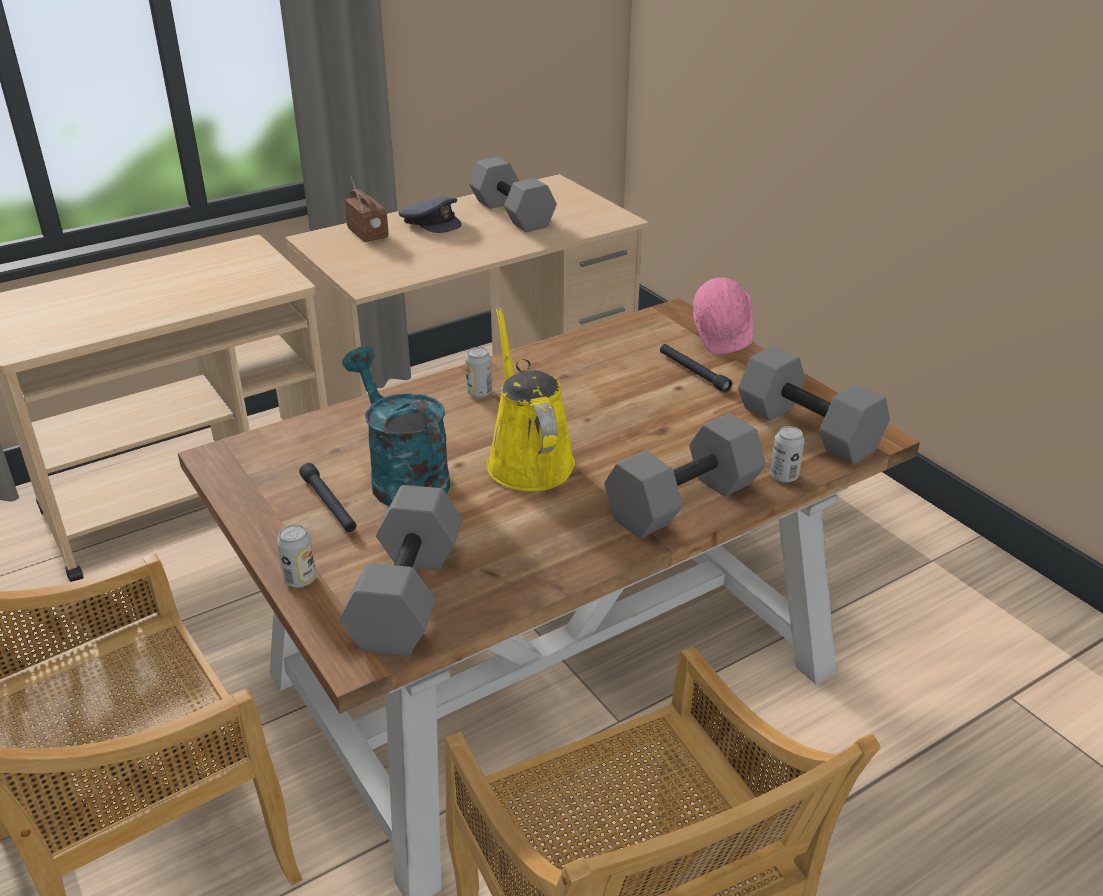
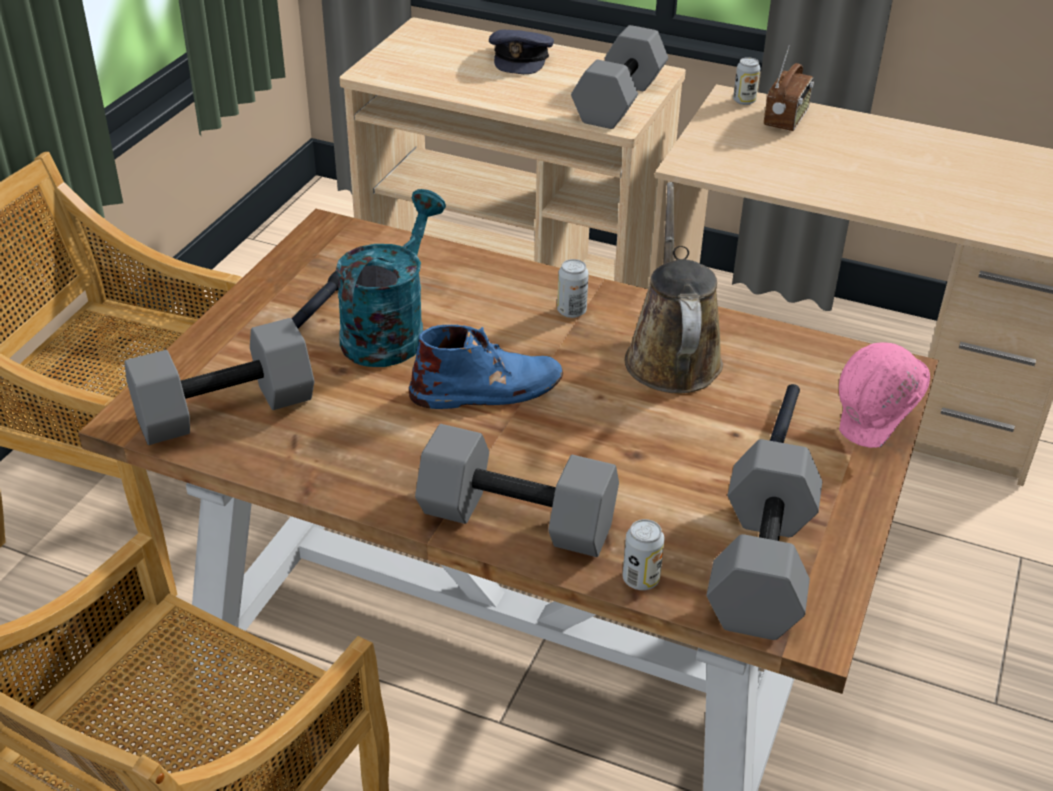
camera: 55 degrees right, 5 degrees up
(300, 579) = (203, 346): can -> can (744, 101)
(431, 222) = (866, 139): grey cap -> grey cap (521, 58)
(510, 214) = (961, 173): grey dumbbell -> grey dumbbell (617, 100)
(527, 459) = (488, 389): yellow watering can -> blue boot
(575, 376) = (671, 356): none -> brown watering can

